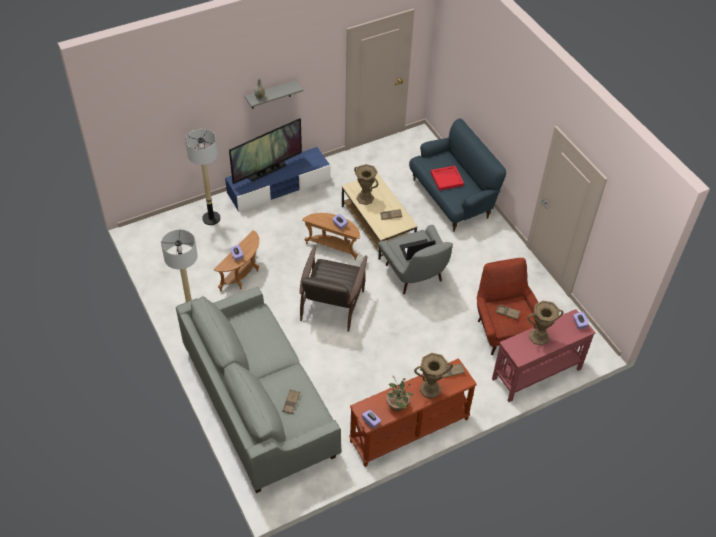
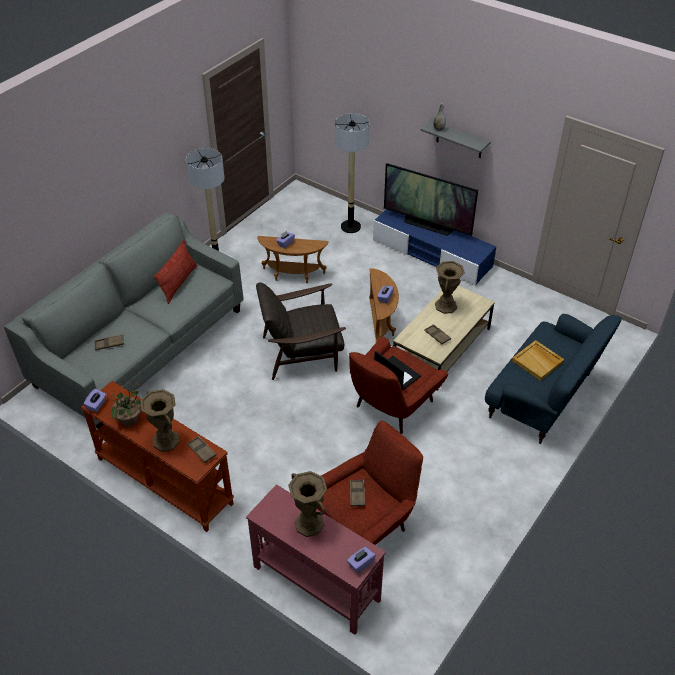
camera: 65 degrees right, 5 degrees down
(247, 336) = (178, 283): none -> pillow
(415, 275) = (391, 407): grey armchair -> red armchair
(447, 179) = (538, 361): red tray -> beige tray

